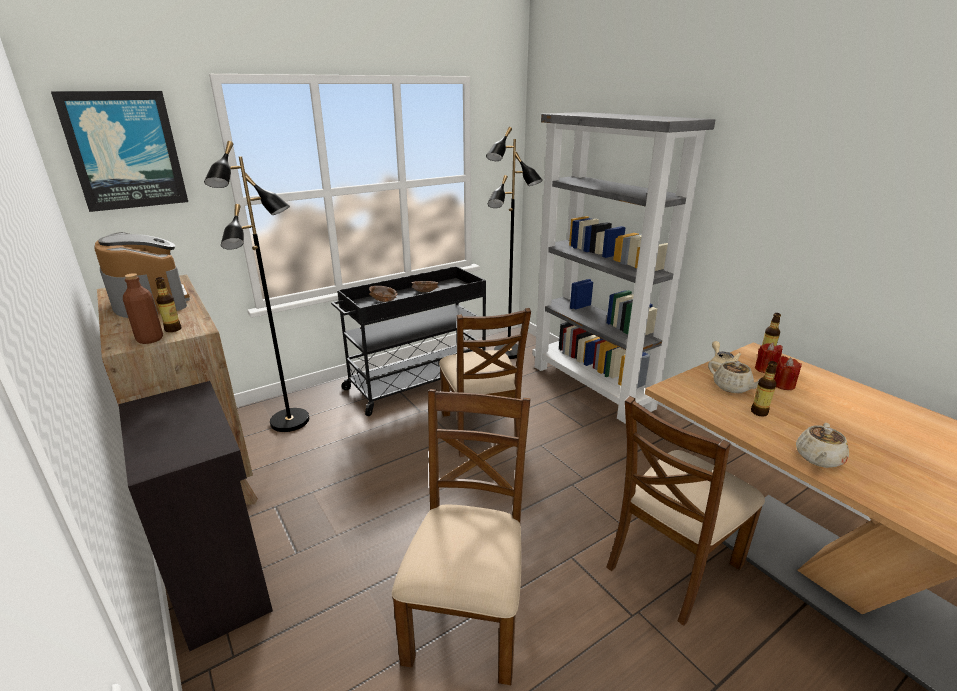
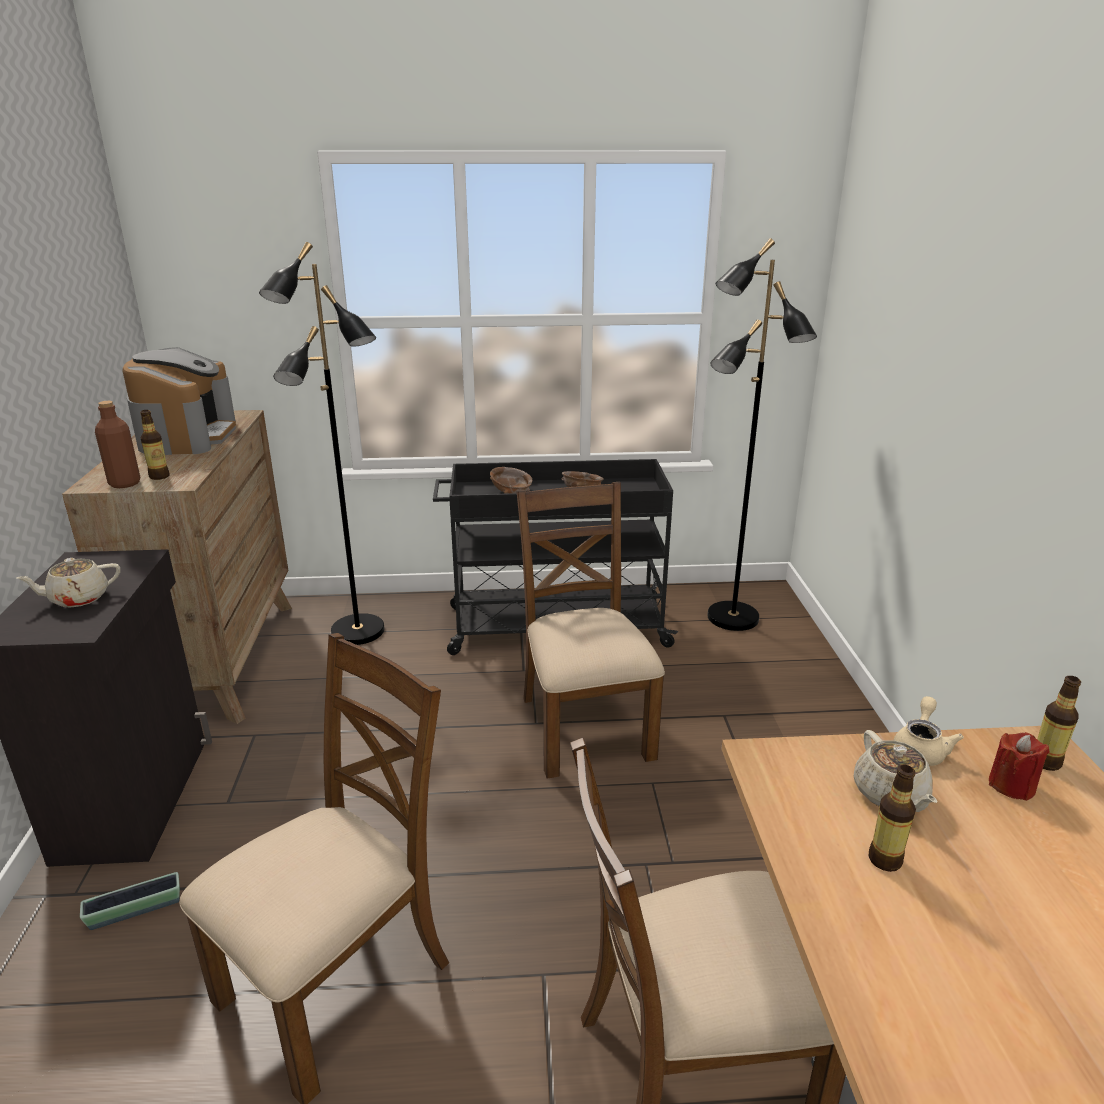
camera: 30 degrees right, 0 degrees up
(125, 151) = (211, 247): picture -> none
(293, 643) = (135, 910): none -> planter
(481, 429) = (584, 726): brown chair -> brown chair turned 150 degrees clockwise
(593, 387) = (827, 717): grey bookcase -> none
(783, 385) = (1011, 828): red candle -> none
(818, 458) = (895, 995): beige teapot -> beige teapot (78, 598)

